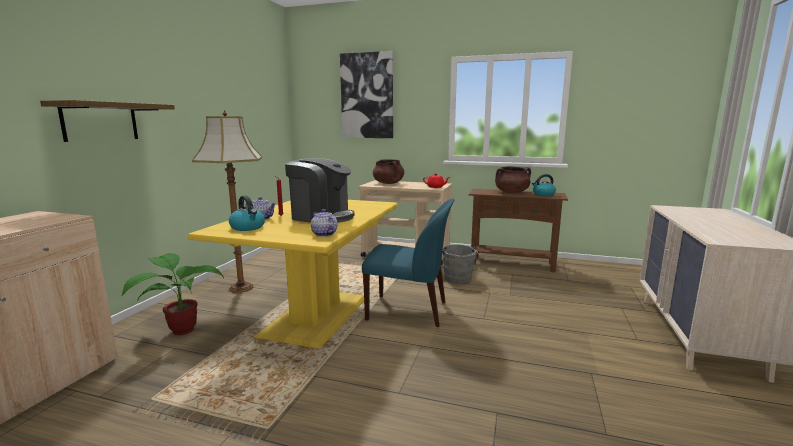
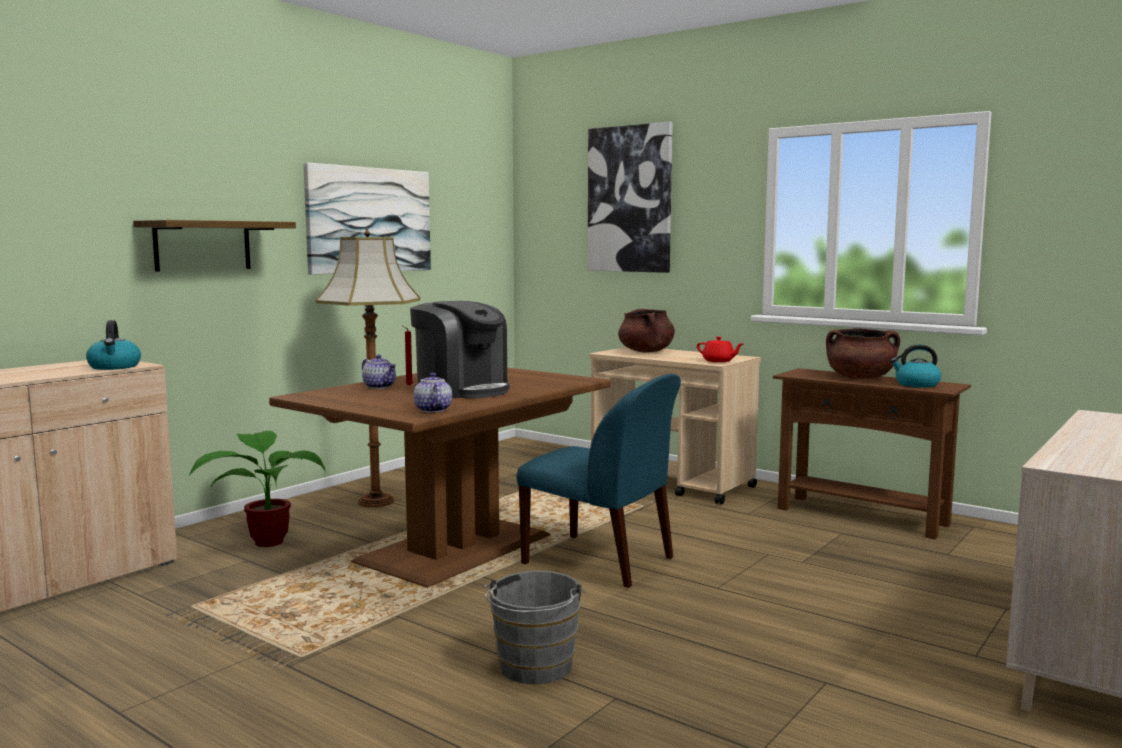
camera: 20 degrees right, 5 degrees down
(213, 105) = (369, 220): none -> picture
(248, 227) = (347, 396): kettle -> kettle (114, 367)
(315, 316) = (452, 548): yellow dining table -> brown dining table
(458, 279) = (730, 529): grey bucket -> grey bucket (534, 669)

